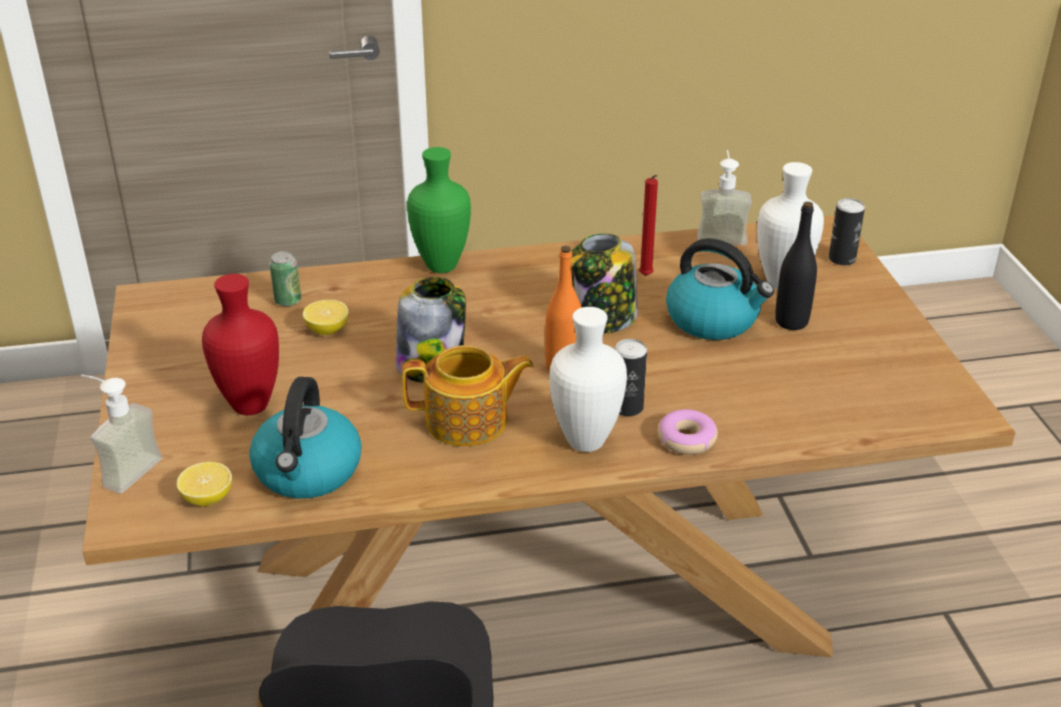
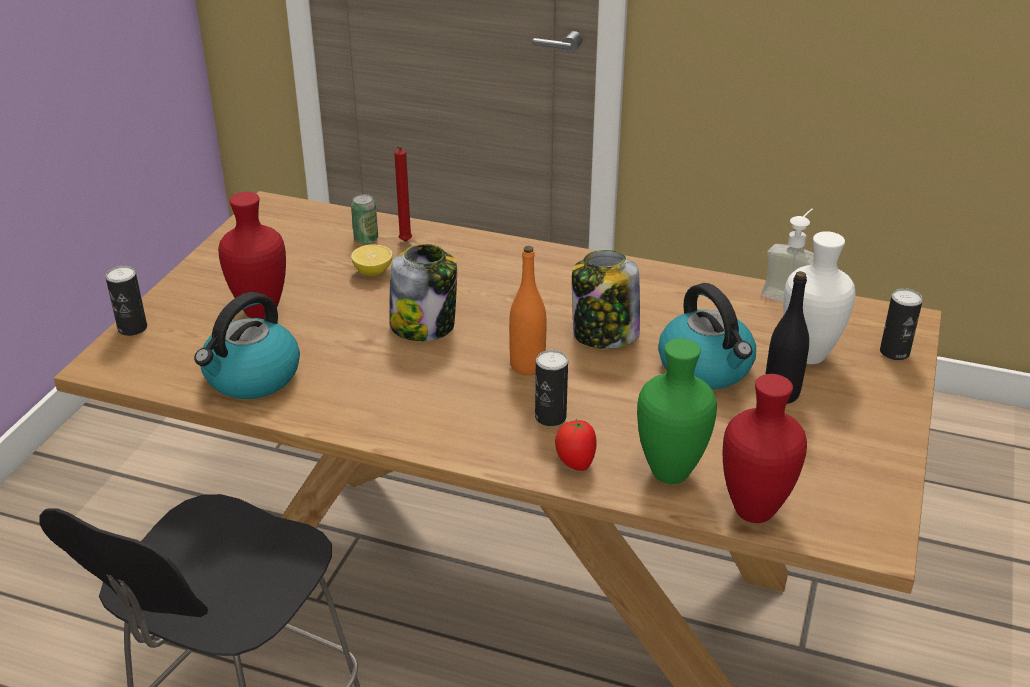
camera: 30 degrees right, 0 degrees up
(122, 469) = (132, 328): soap dispenser -> can
(208, 498) = (165, 371): lemon -> none
(443, 267) = (513, 249): green vase -> green vase (671, 475)
(468, 422) = (408, 382): teapot -> none
(585, 440) = (486, 432): white vase -> none
(646, 277) = (681, 310): red candle -> red candle (404, 242)
(686, 439) = (575, 463): donut -> tomato
(858, 424) = (751, 510): none -> red vase

